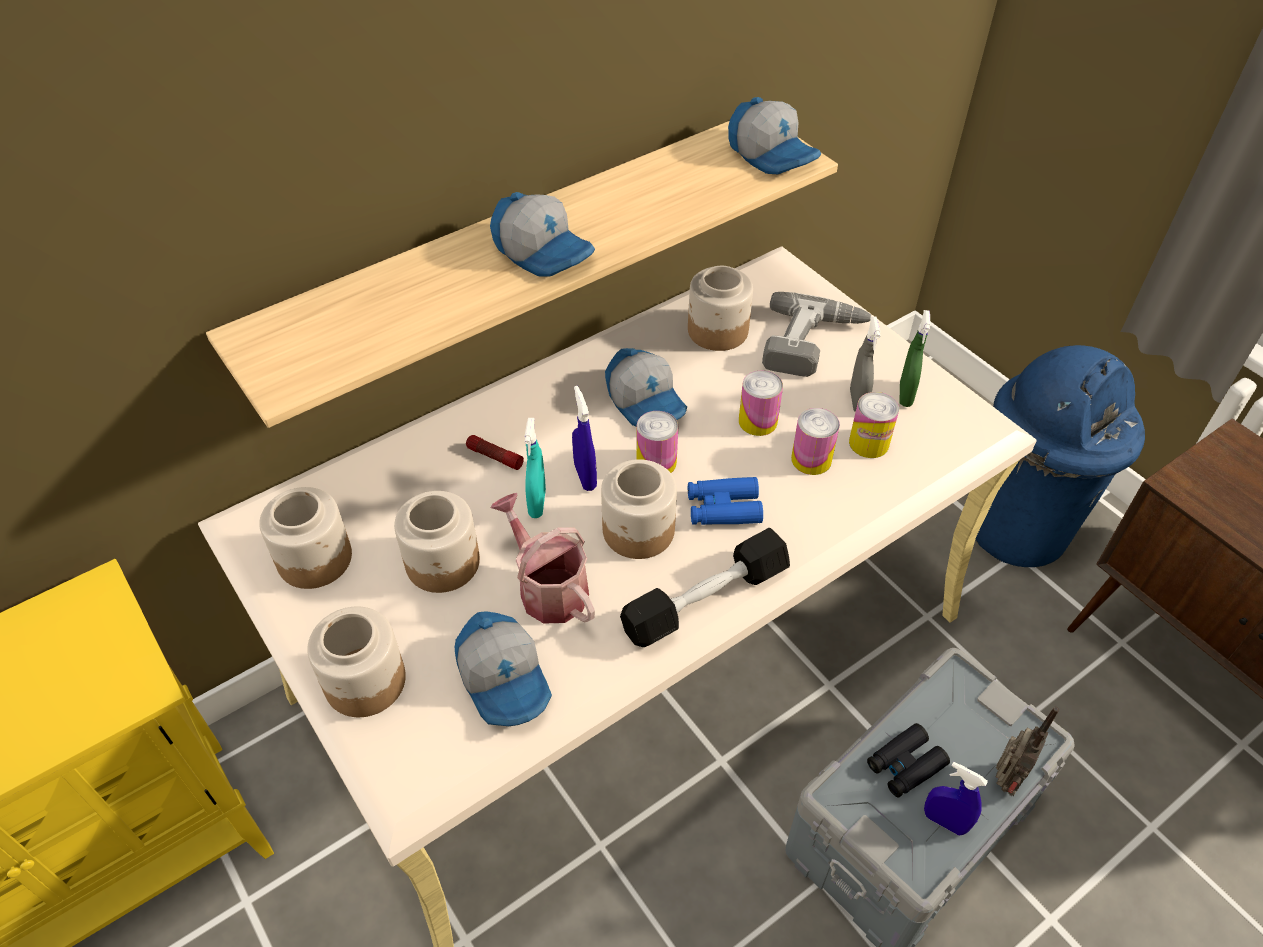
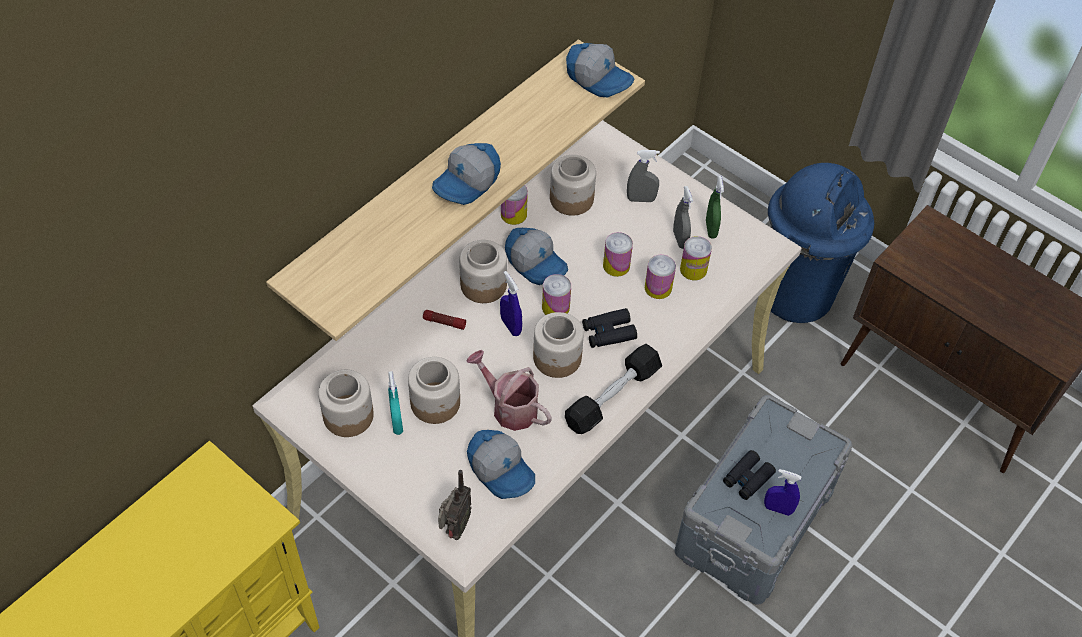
camera: 15 degrees left, 5 degrees up
(364, 681) = (413, 488): jar -> jar (483, 285)
(537, 503) = (484, 351): turquoise spray bottle -> turquoise spray bottle (397, 422)
(544, 250) = (467, 183): cap -> cap turned 105 degrees clockwise
(634, 338) = (513, 214): none -> can
(723, 508) = (608, 332): blue binoculars -> black binoculars
(813, 344) = (641, 199): power drill -> grey spray bottle
(1004, 780) = (811, 475): radio -> radio (454, 528)

